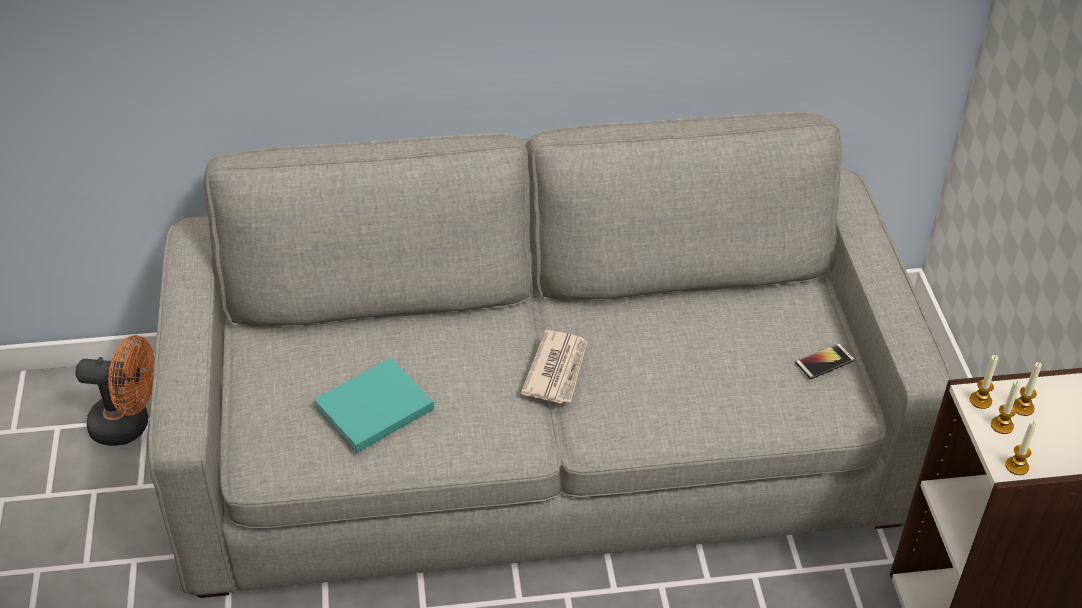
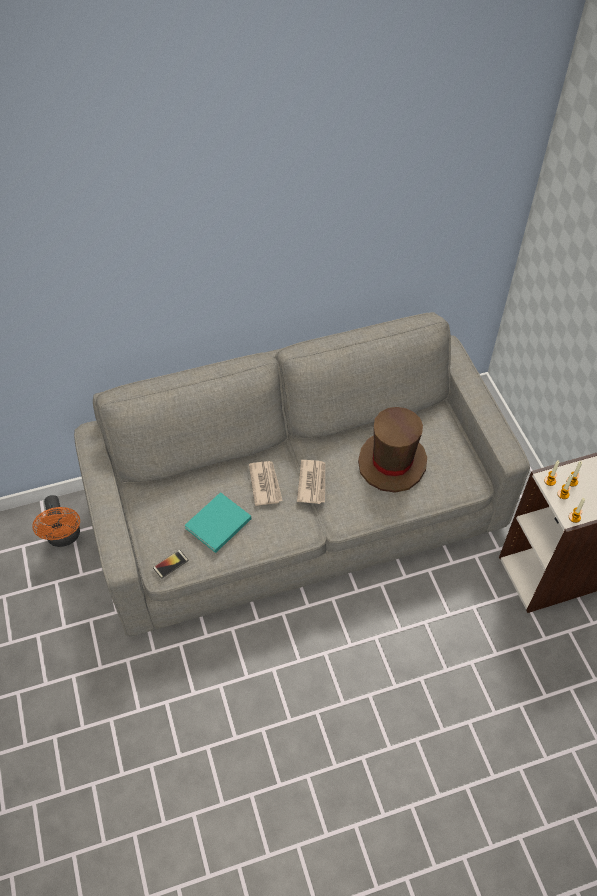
camera: 10 degrees left, 10 degrees up
(129, 425) = (64, 537): orange fan -> orange fan turned 75 degrees clockwise
(473, 359) = (265, 484): none -> newspaper
(706, 358) = (392, 462): none -> brown hat
(824, 362) = (455, 454): phone -> phone (170, 564)

